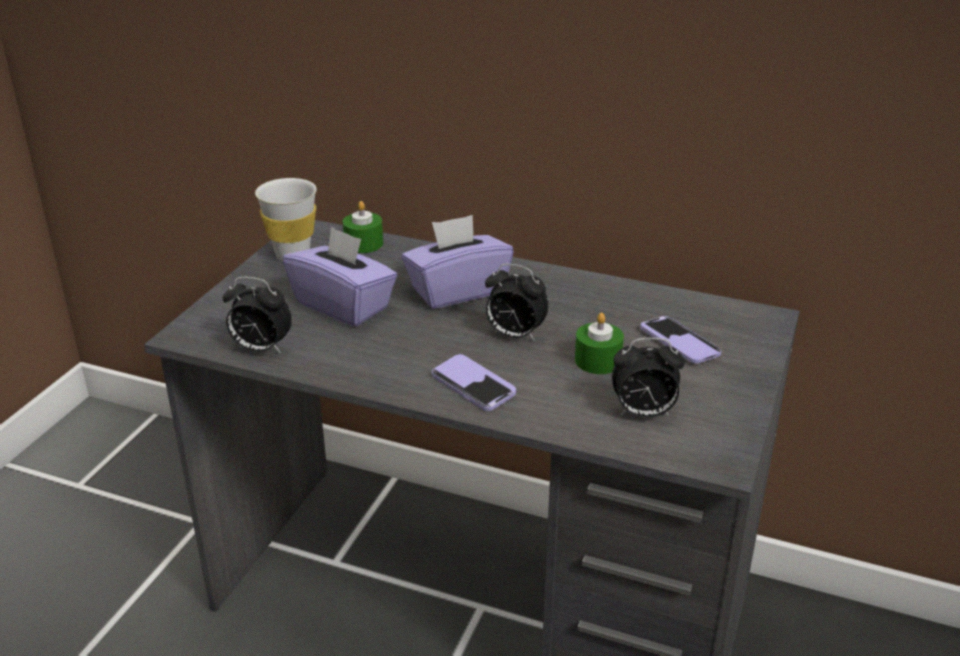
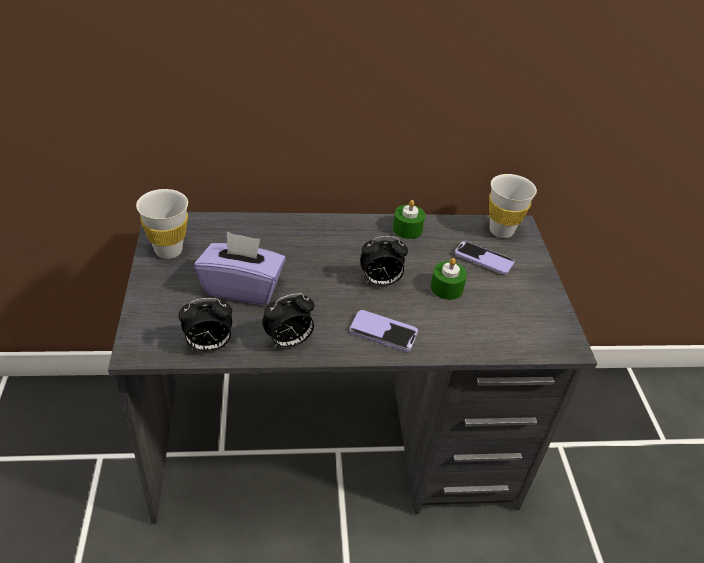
camera: 30 degrees left, 10 degrees up
(363, 243) = (215, 226): green candle -> green candle (407, 229)
(457, 290) = (314, 253): purple tissue box -> none
(643, 413) = (501, 323): alarm clock -> alarm clock (288, 342)
(733, 318) = (501, 231): none -> white cup

